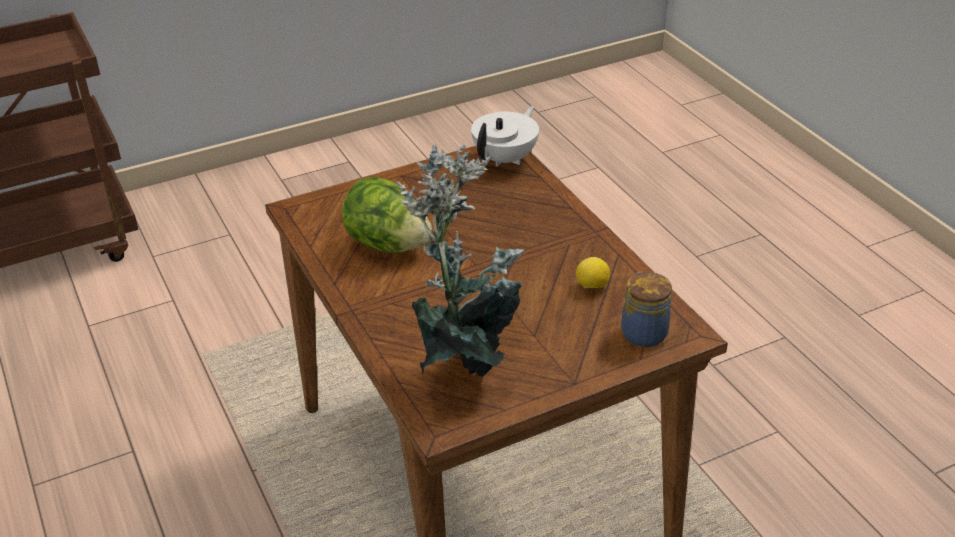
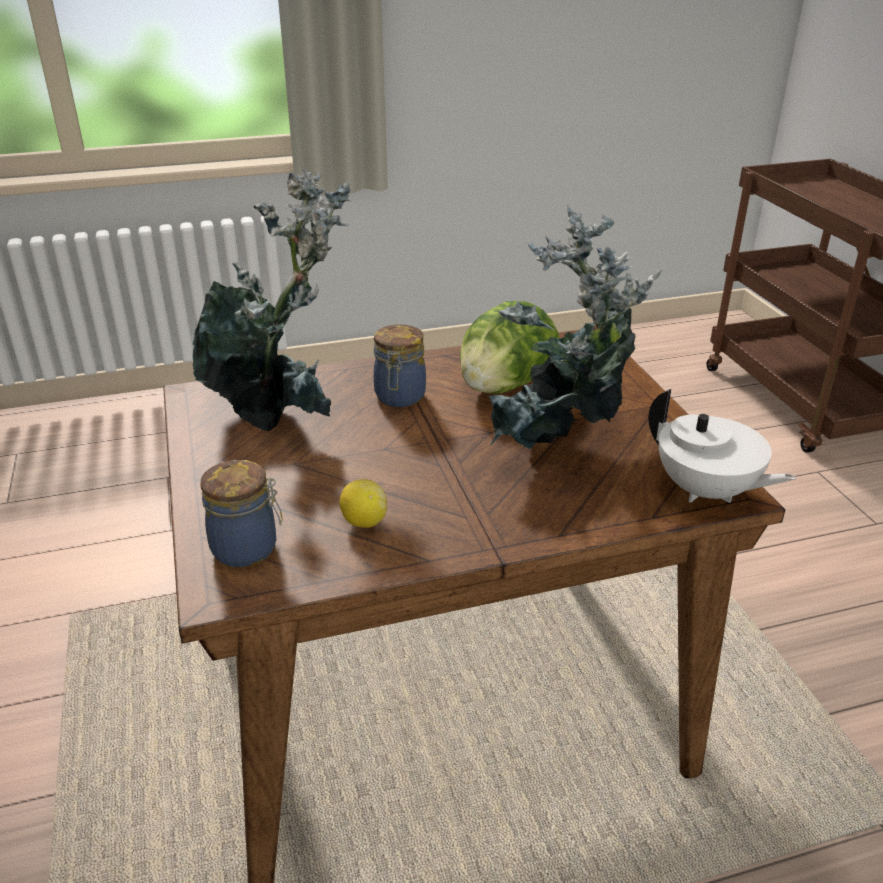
camera: 100 degrees right, 5 degrees down
(418, 297) = (399, 398): none -> jar
(476, 212) = (562, 450): none -> potted plant

